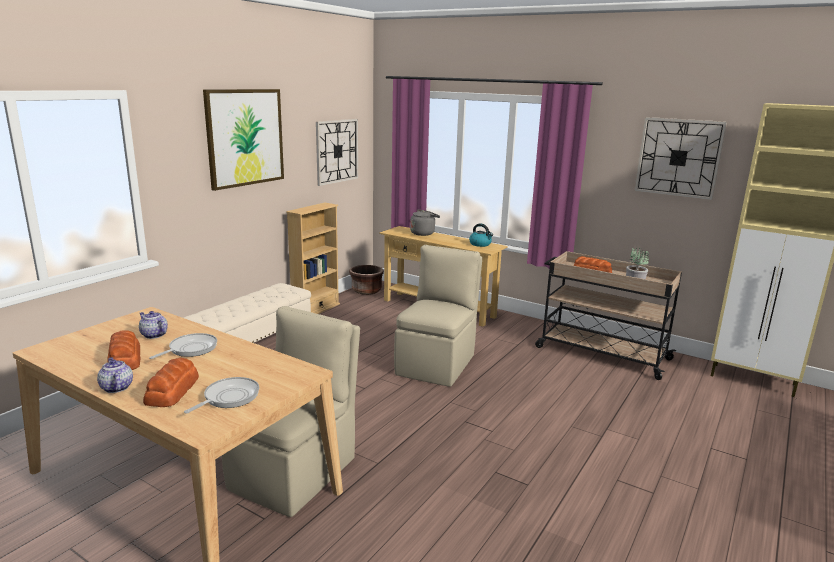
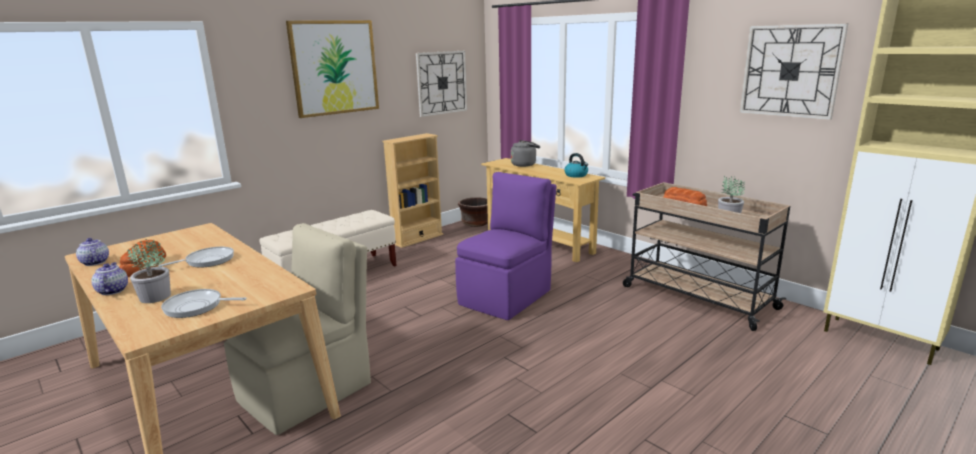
camera: 15 degrees right, 0 degrees up
(153, 335) = (188, 247): teapot -> teapot (94, 262)
(173, 390) = (156, 296): bread -> potted plant
(229, 397) = (196, 307): frying pan -> frying pan turned 135 degrees counterclockwise
(437, 364) = (507, 296): beige chair -> purple chair

